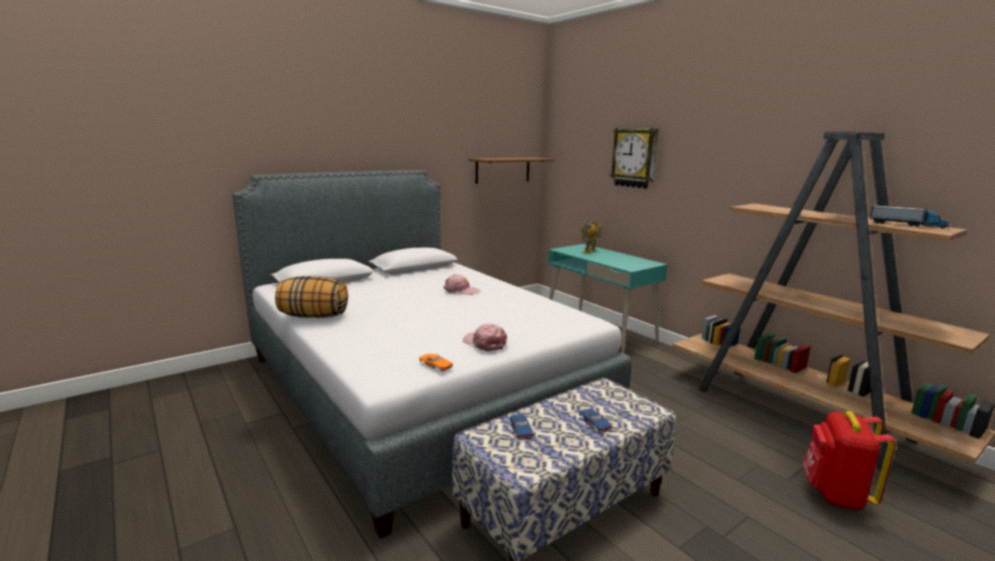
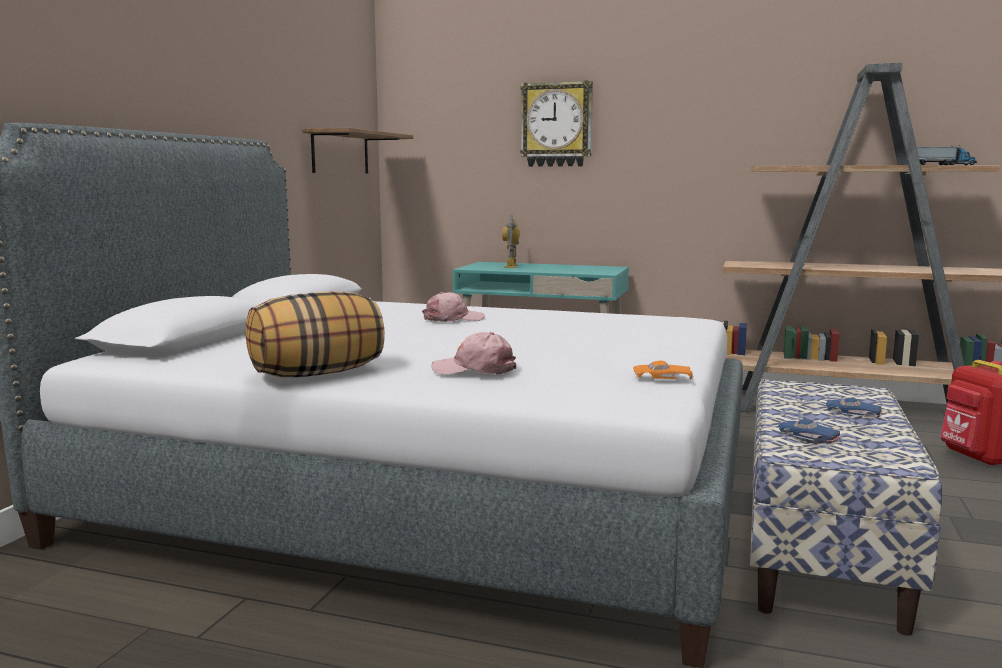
camera: 35 degrees left, 5 degrees down
(484, 343) = (649, 352): pink cap -> pink cap (474, 369)

